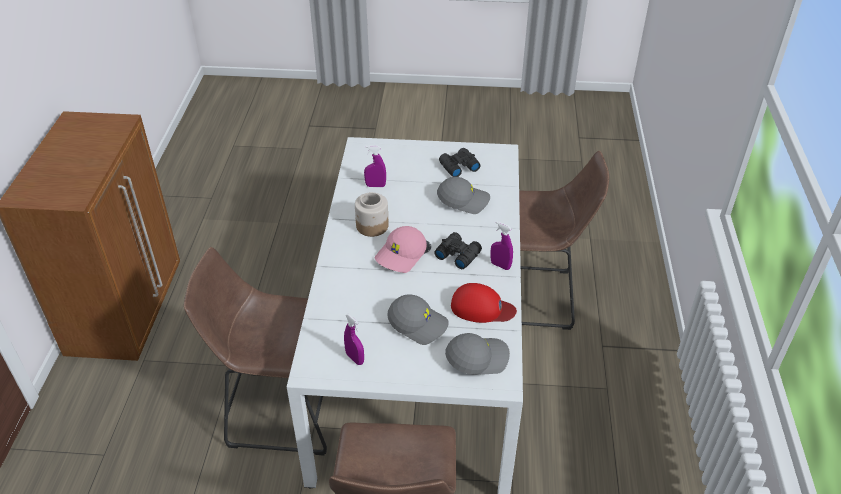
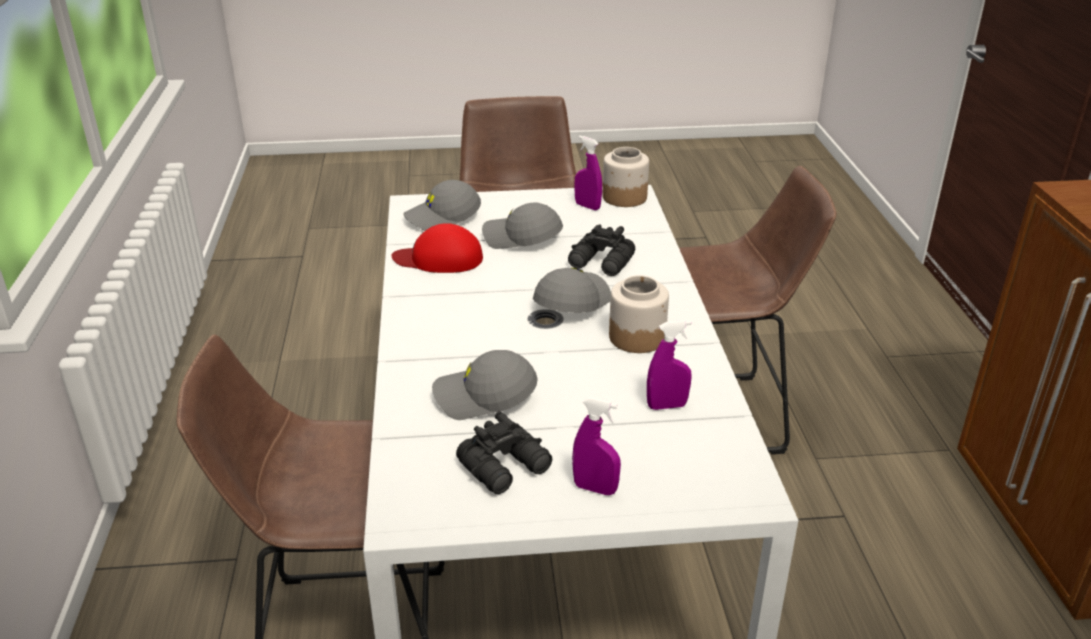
camera: 170 degrees right, 10 degrees down
(319, 367) = (624, 197): none -> jar
(401, 255) = (571, 302): pink cap -> grey cap
(457, 254) = (482, 313): black binoculars -> black binoculars (602, 263)
(500, 265) = (413, 306): purple spray bottle -> purple spray bottle (595, 488)

